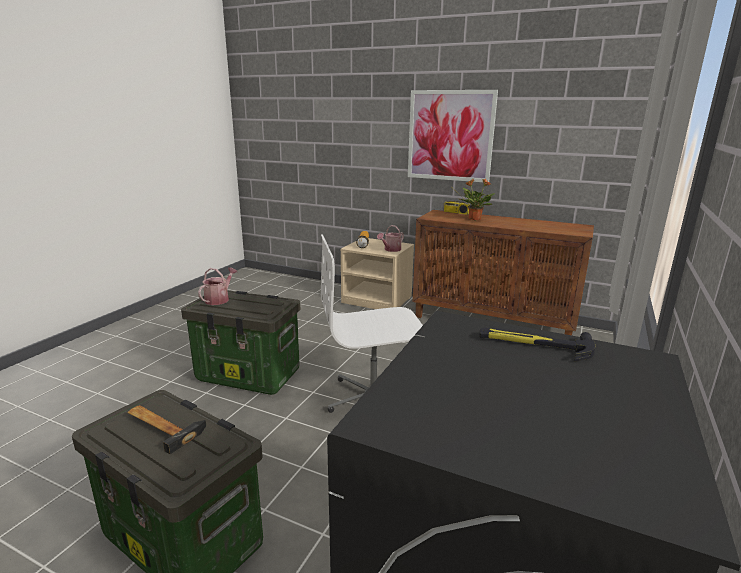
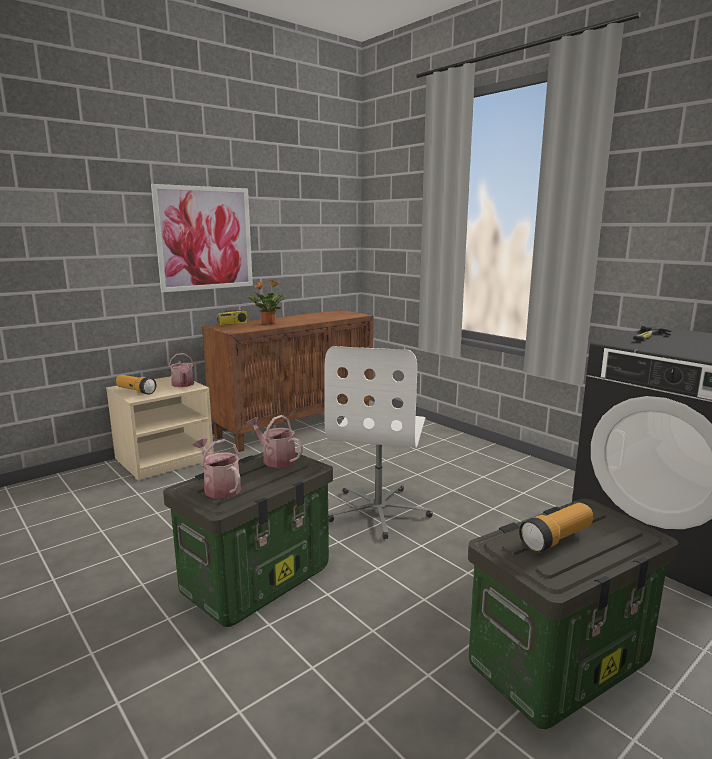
camera: 65 degrees left, 5 degrees down
(162, 426) = (556, 539): hammer -> flashlight
(271, 303) = (275, 459): none -> watering can

